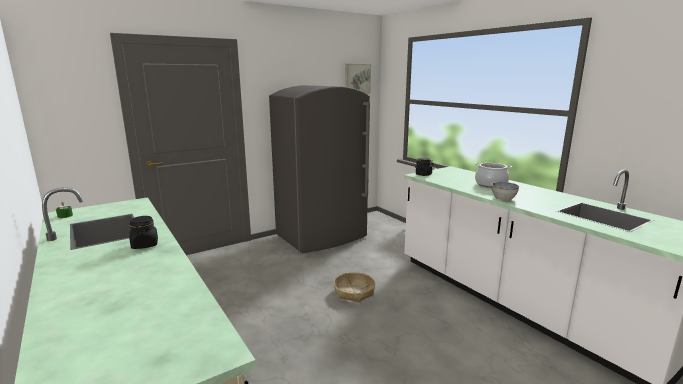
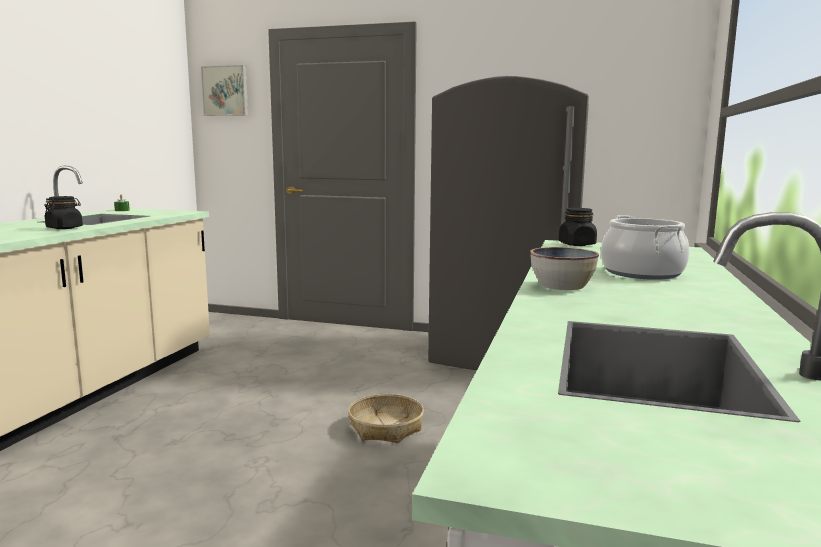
camera: 50 degrees right, 5 degrees down
(357, 79) = (645, 76): picture -> picture (226, 91)

